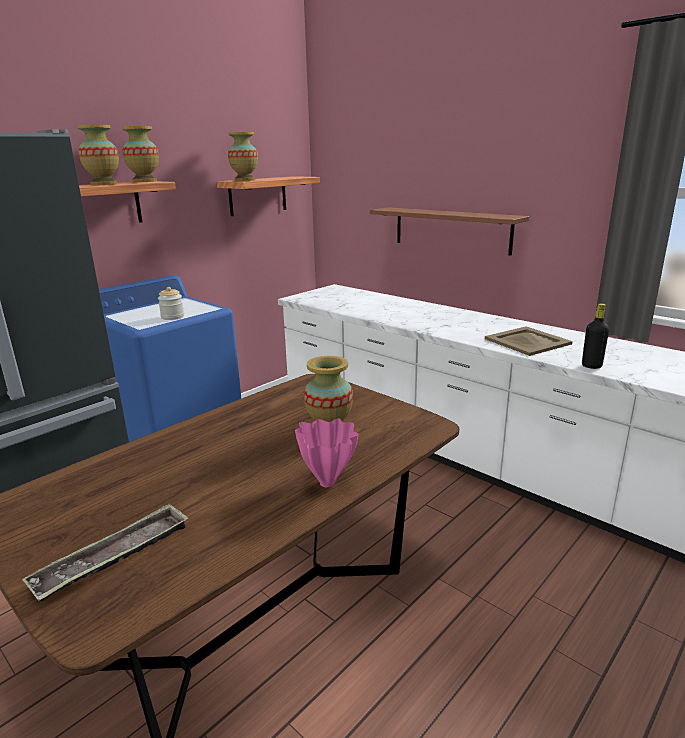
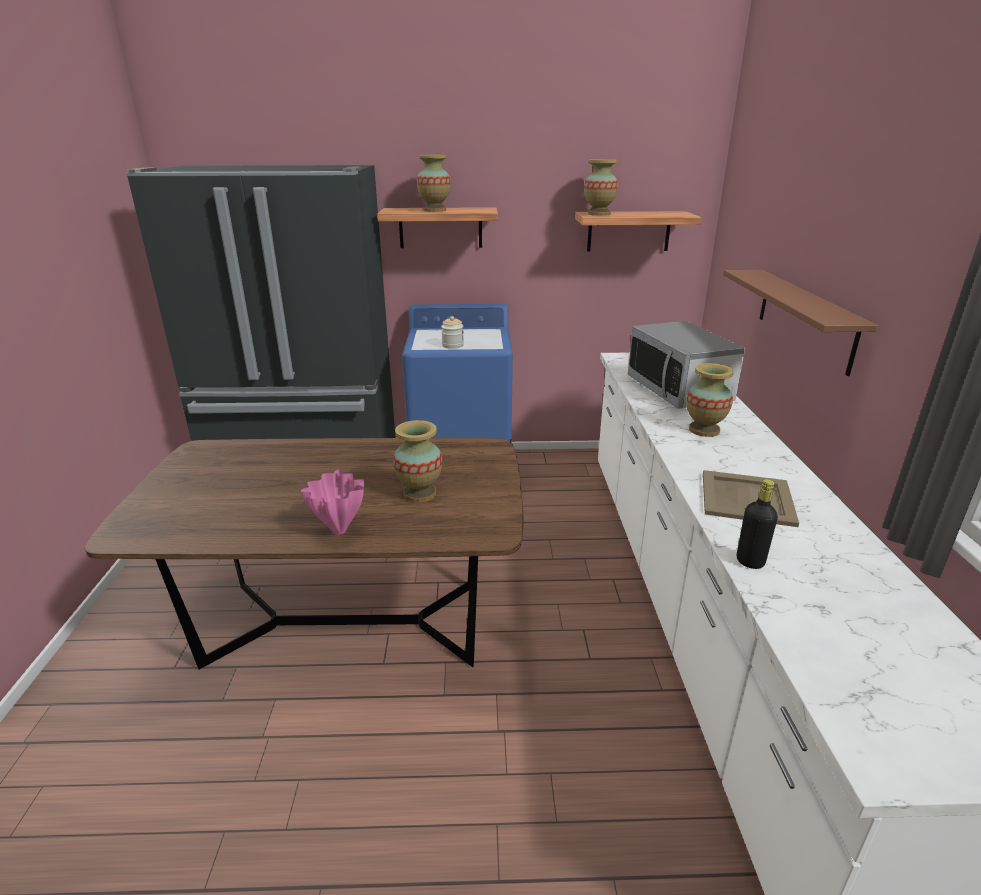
camera: 45 degrees right, 5 degrees up
(114, 557) = (181, 505): tray -> none
(145, 181) = (480, 209): vase -> vase (704, 430)
(376, 305) = (679, 390): none -> microwave

